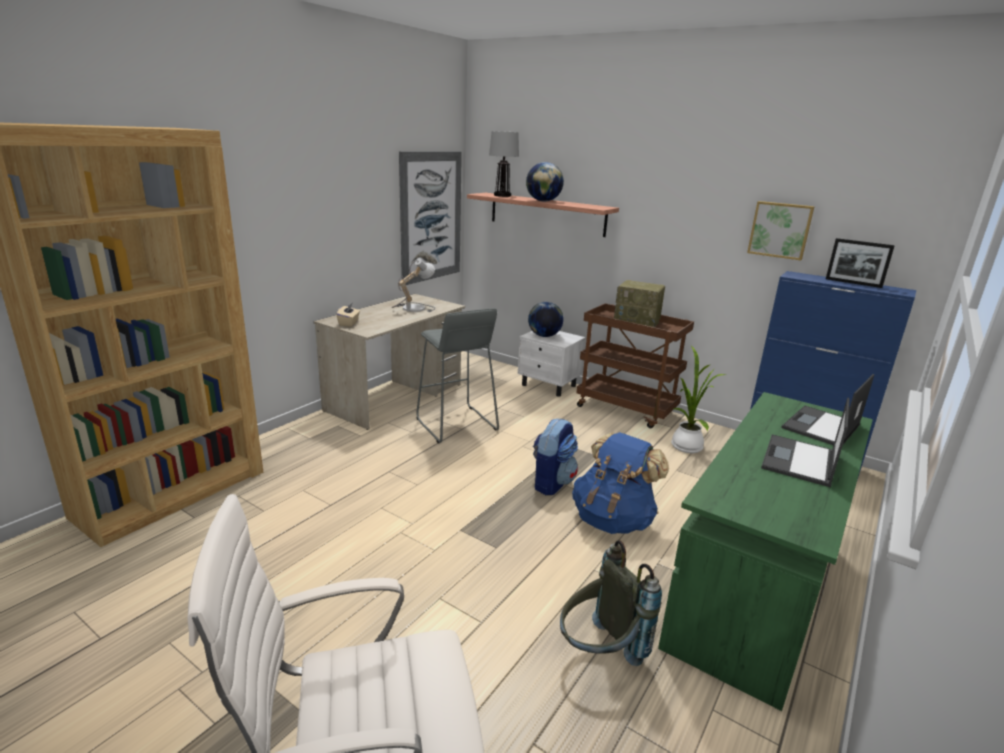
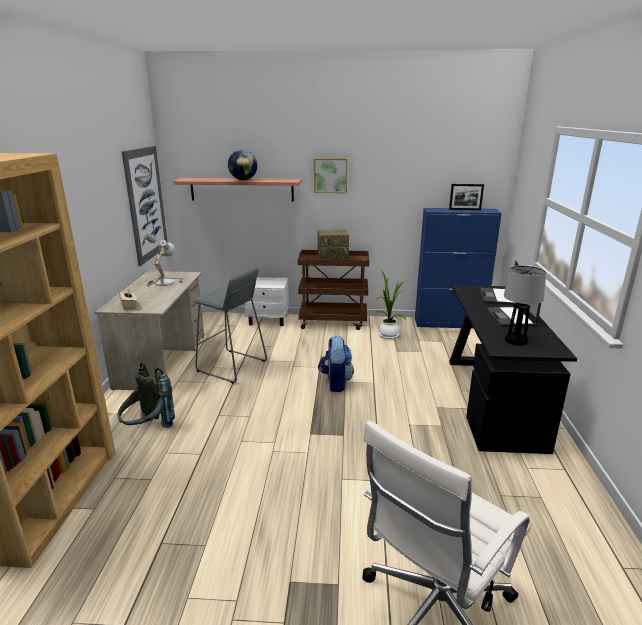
camera: 30 degrees left, 0 degrees up
(502, 195) = (202, 179): table lamp -> table lamp (515, 340)
(544, 336) = (260, 283): globe -> none
(599, 653) = (455, 467): grey backpack -> grey backpack (147, 429)
(613, 519) = (391, 392): blue backpack -> none
(758, 585) = (491, 398): green desk -> black desk
(780, 230) = (414, 182): picture -> picture (330, 175)

